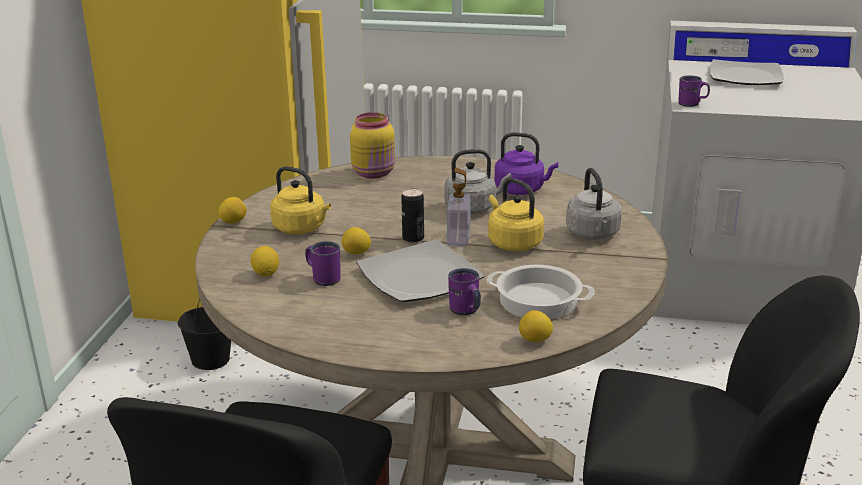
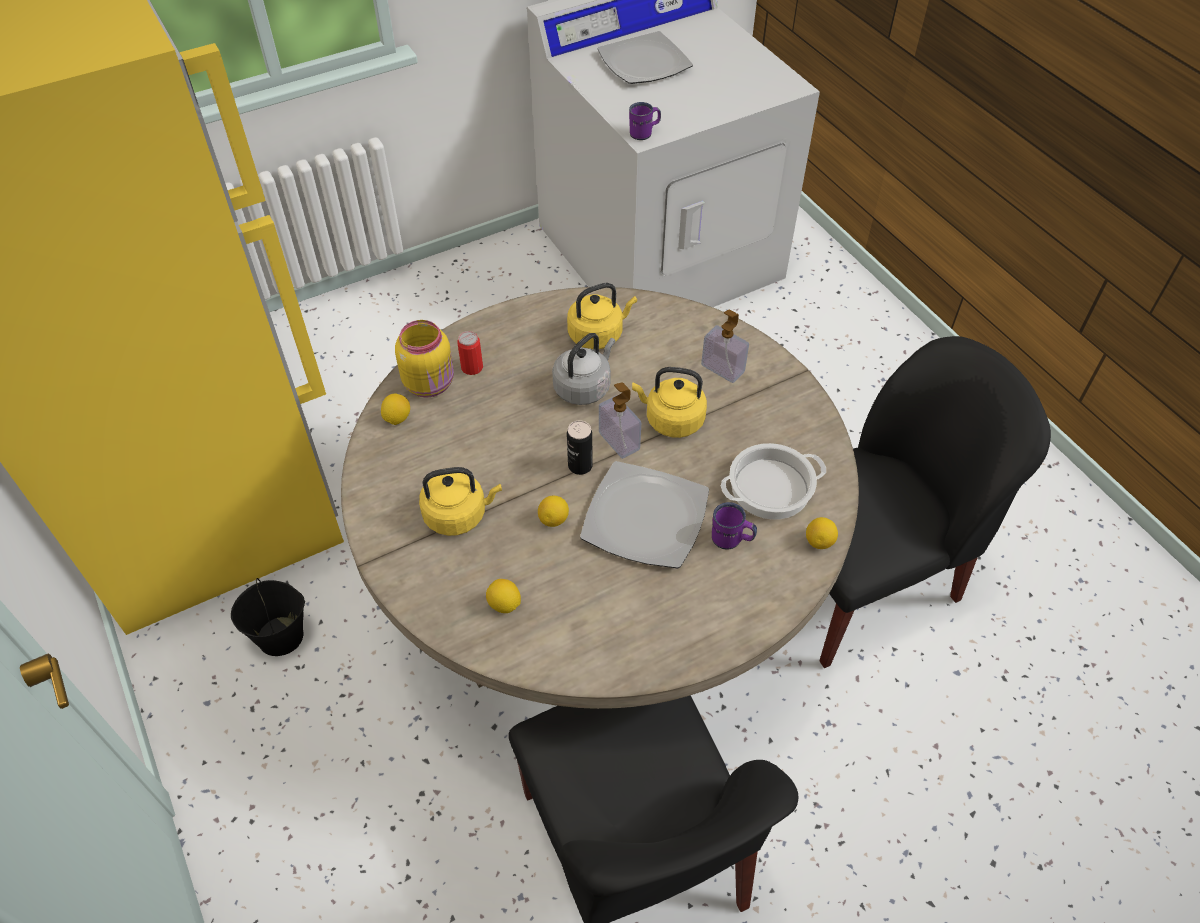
camera: 40 degrees left, 25 degrees up
(233, 222) = (375, 547): lemon -> lemon (397, 418)
(323, 278) = (564, 575): purple mug -> none
(411, 175) = (472, 367): none -> can
(522, 190) = (598, 334): purple kettle -> yellow kettle
(593, 234) = (722, 368): grey kettle -> soap dispenser

